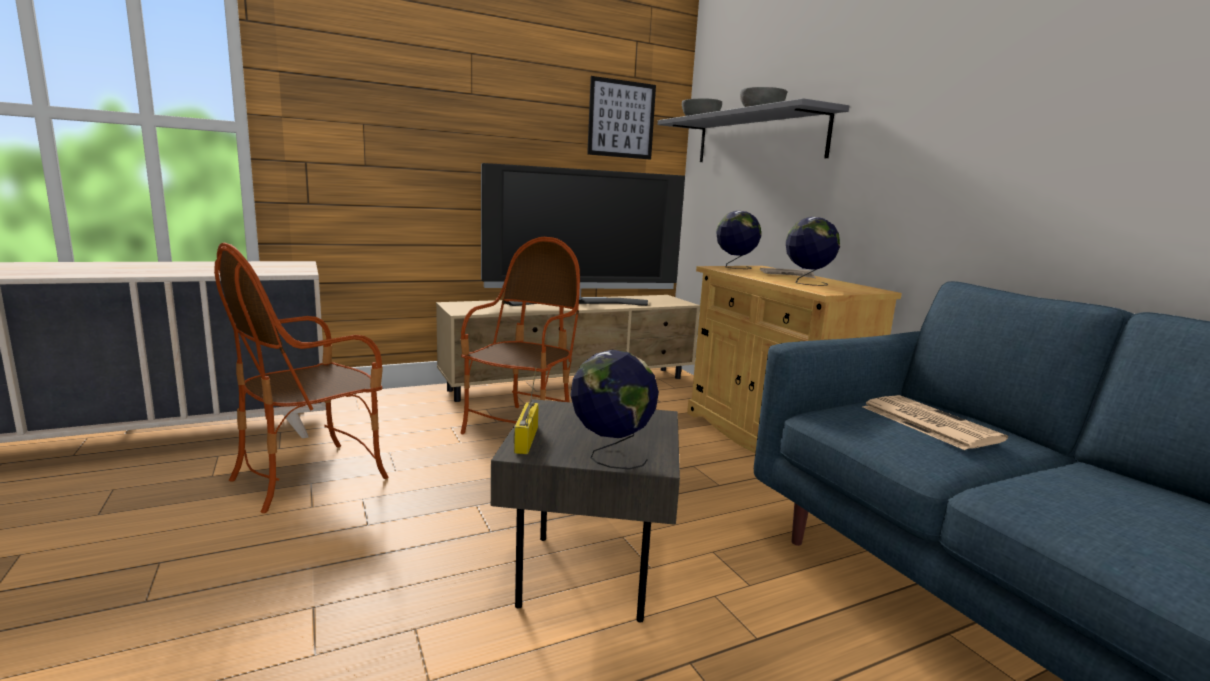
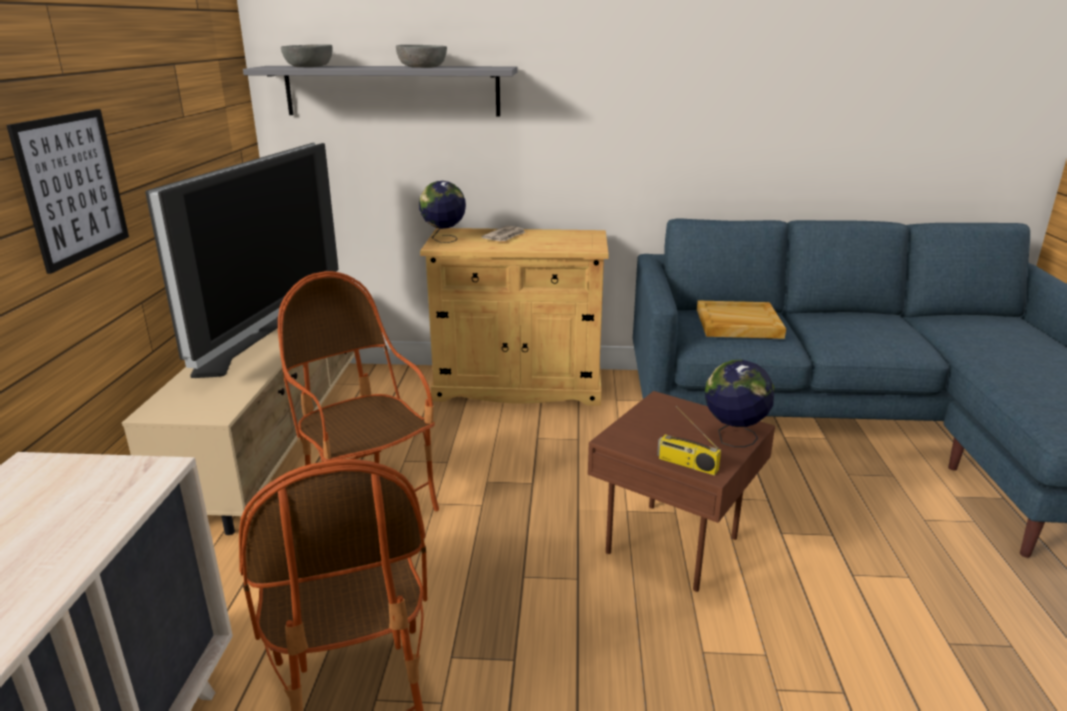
camera: 60 degrees left, 10 degrees up
(590, 578) = (676, 544): grey side table -> brown side table
(621, 119) = (203, 73): picture -> picture (73, 187)
(807, 283) = (550, 242): globe -> none
(927, 422) = (737, 323): newspaper -> beige tray

